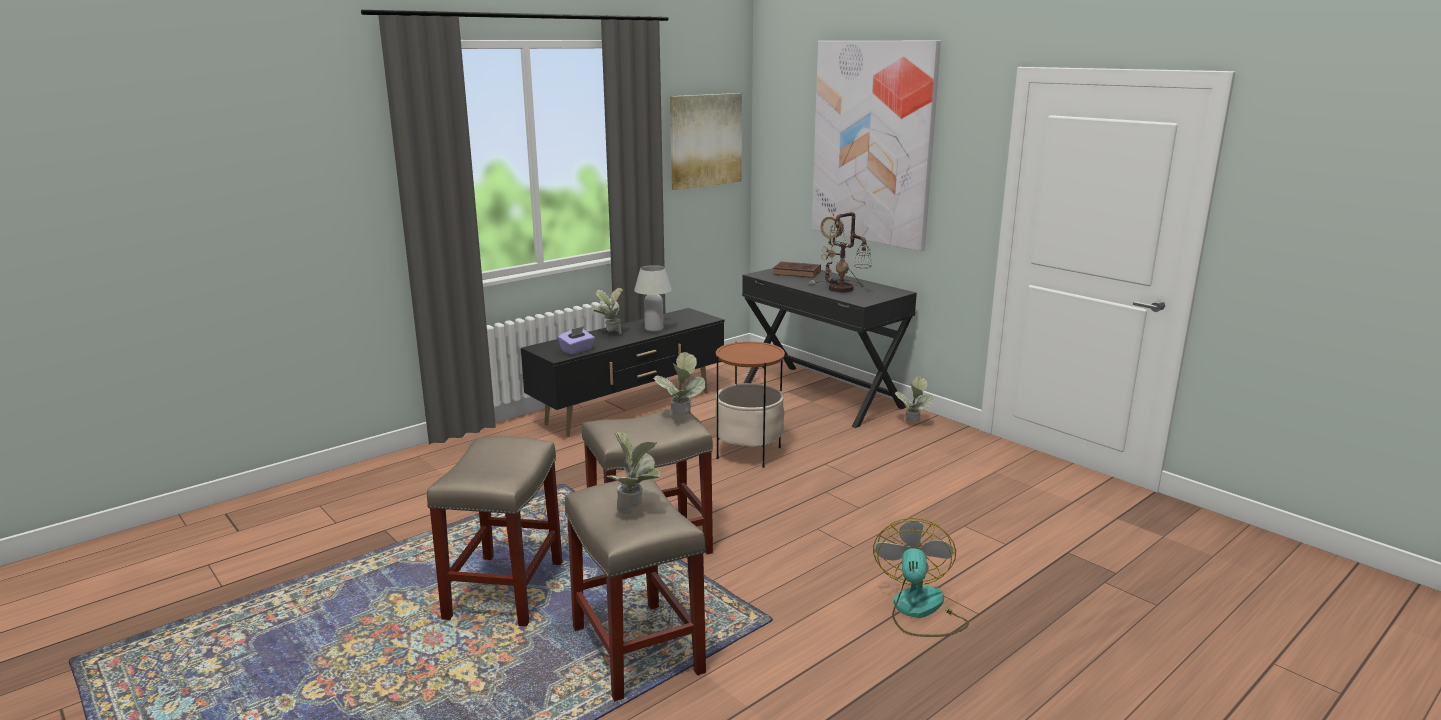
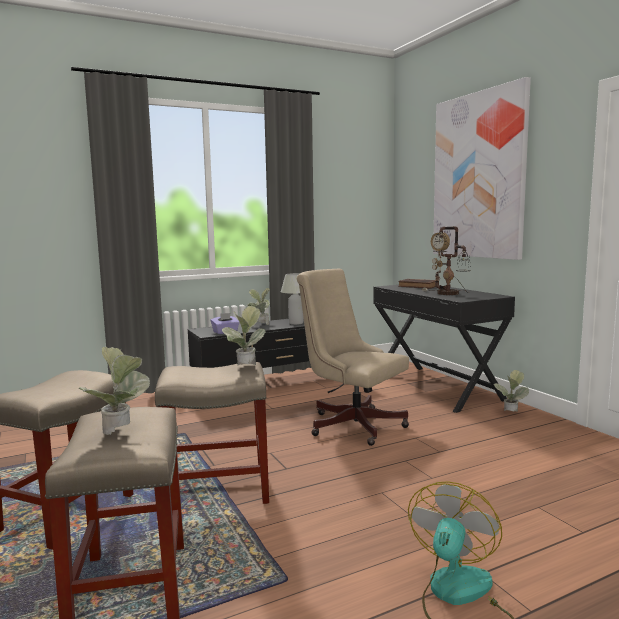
camera: 15 degrees right, 10 degrees down
(705, 140) = (353, 189): picture -> none
(748, 453) = (351, 424): side table -> beige office chair

